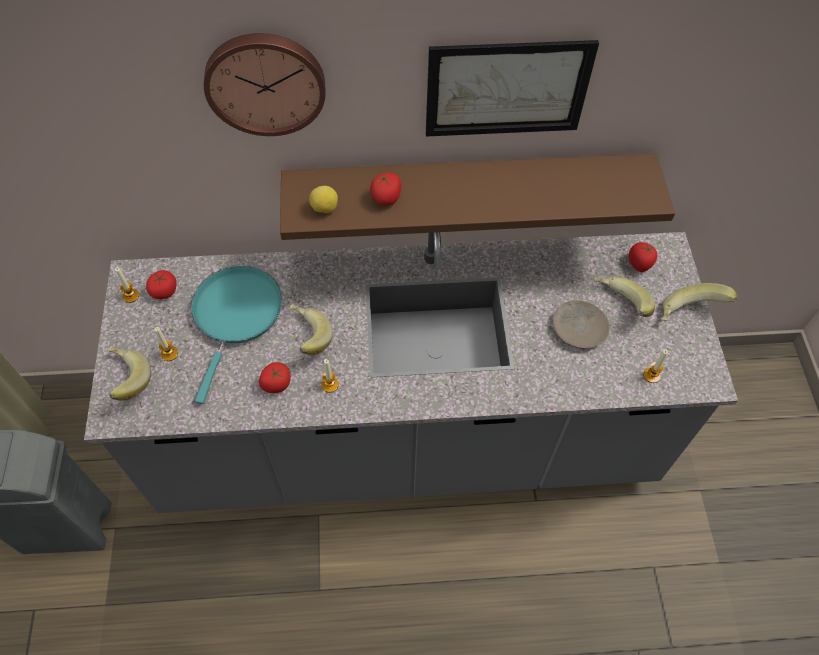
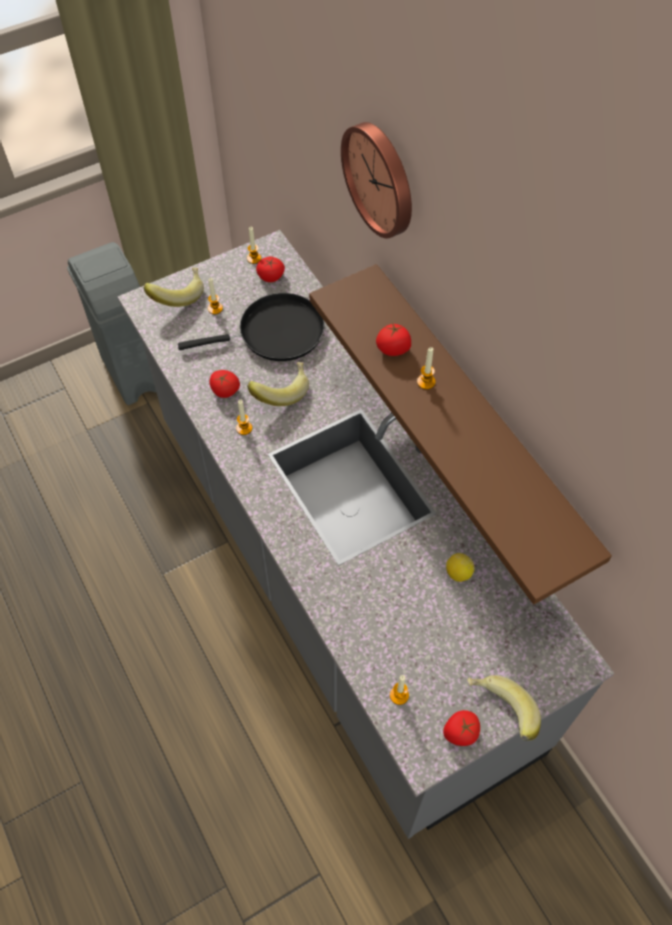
camera: 65 degrees right, 0 degrees up
(236, 315) = (275, 333): turquoise frying pan -> black frying pan
(324, 209) = (352, 311): lemon -> lemon (458, 573)
(435, 191) = (426, 382): none -> candle
(507, 89) = (515, 352): picture -> none
(578, 327) = (418, 606): beige plate -> none
(618, 305) = (468, 635): banana -> none
(639, 264) = (536, 639): tomato -> tomato (460, 733)

